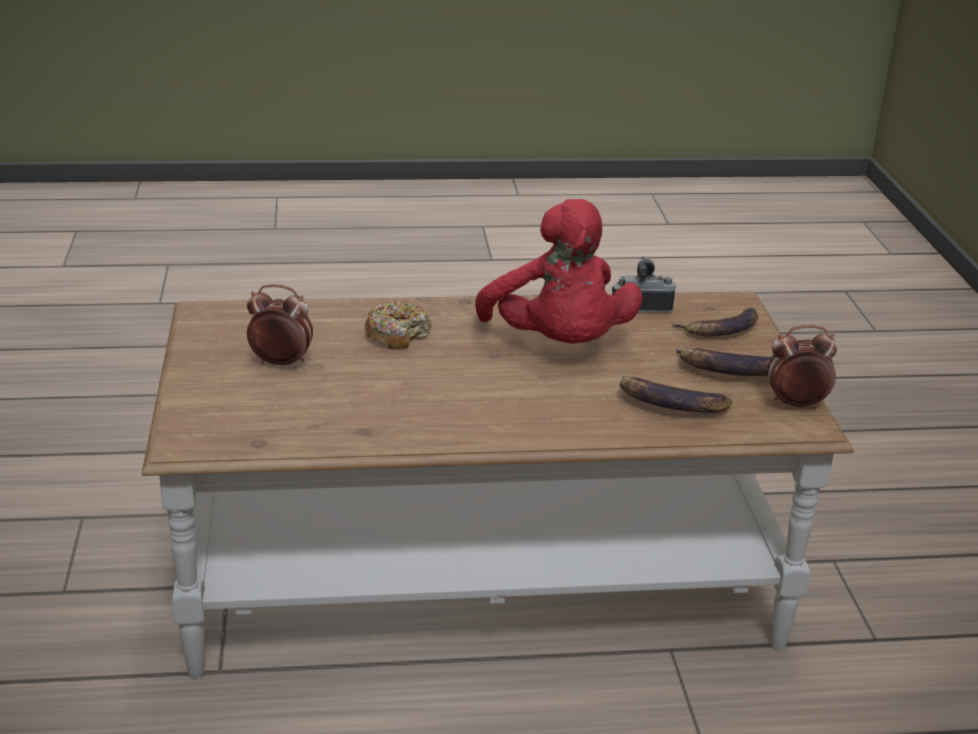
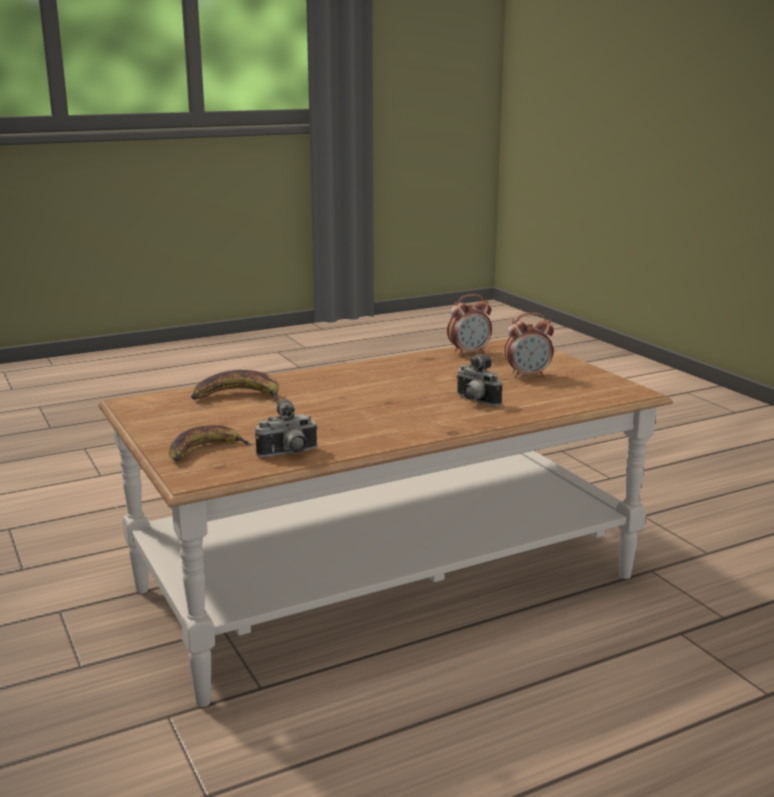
camera: 160 degrees right, 10 degrees down
(397, 335) = (475, 401): donut -> camera
(558, 345) = (344, 415): red plush toy -> none
(728, 371) = (195, 421): banana -> none
(795, 404) = (139, 410): alarm clock -> alarm clock (469, 353)

